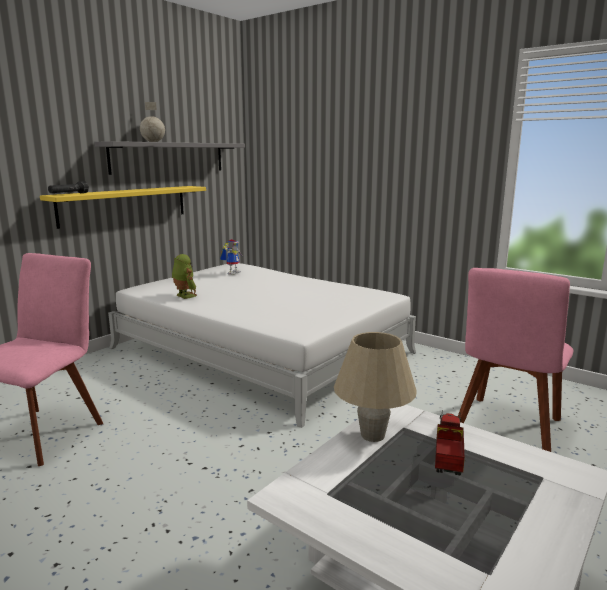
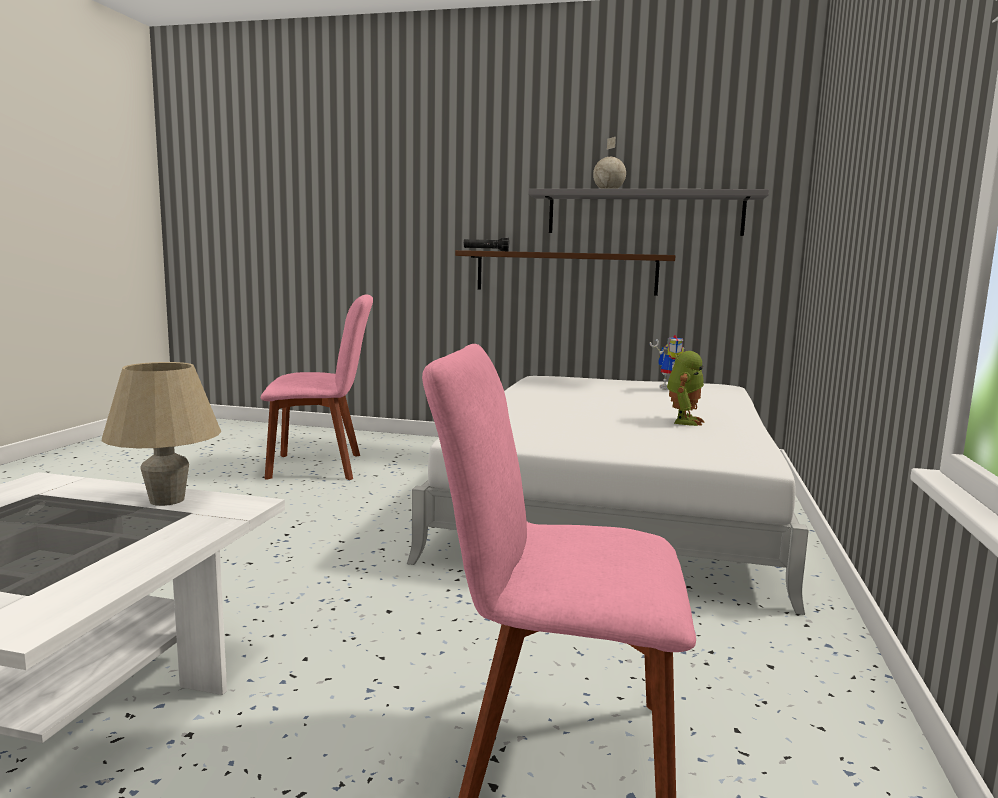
camera: 65 degrees right, 5 degrees down
(125, 205) = (565, 272): yellow shelf -> brown shelf
(184, 296) = (541, 390): toy robot -> toy robot (683, 421)
(448, 452) = (117, 537): toy truck -> none

